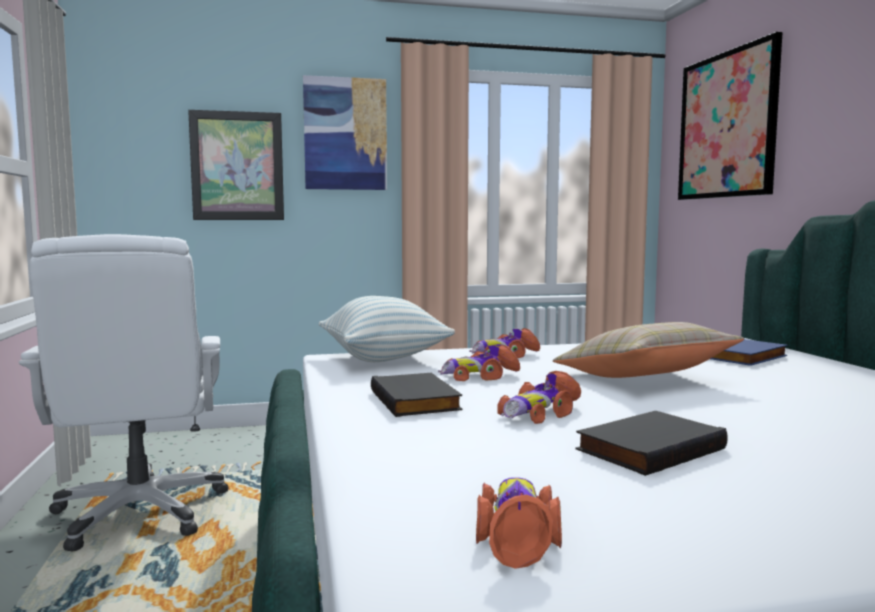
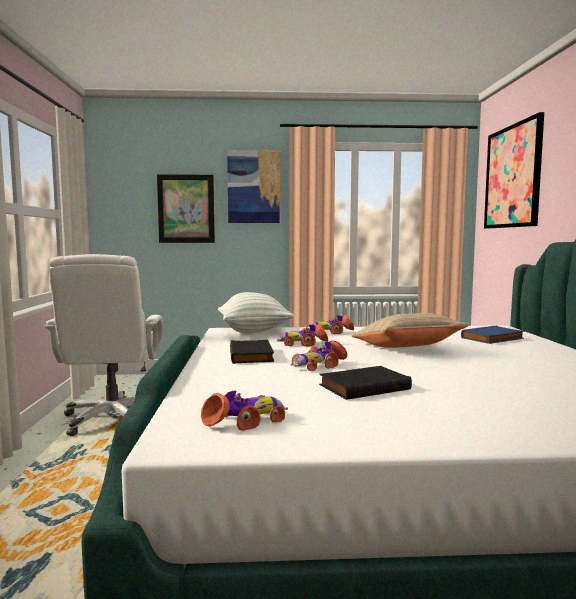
camera: 10 degrees right, 0 degrees up
(517, 533) = (246, 421): toy car -> toy car turned 45 degrees clockwise

